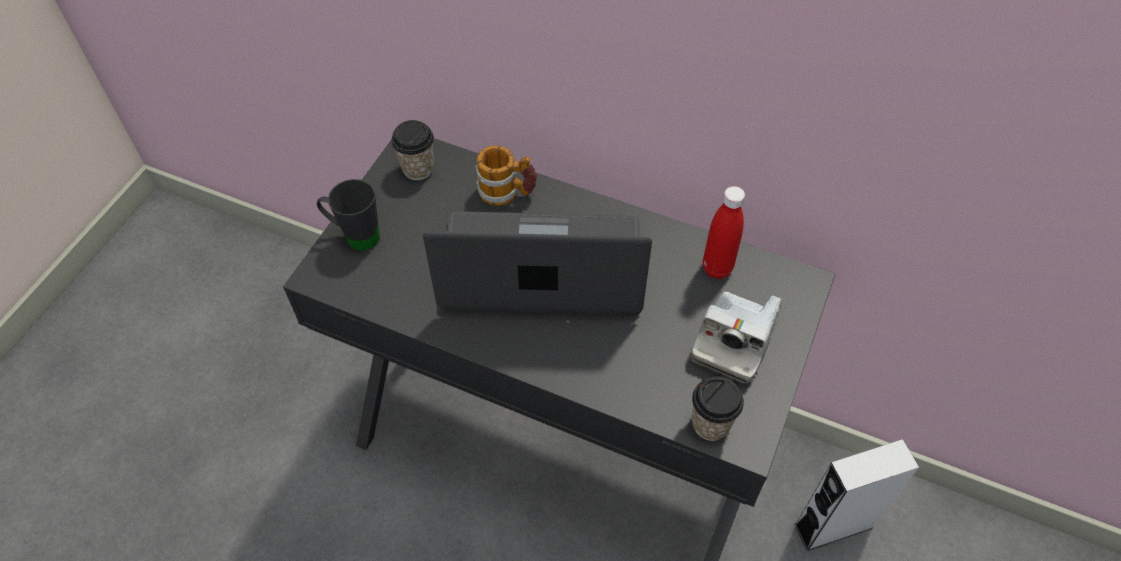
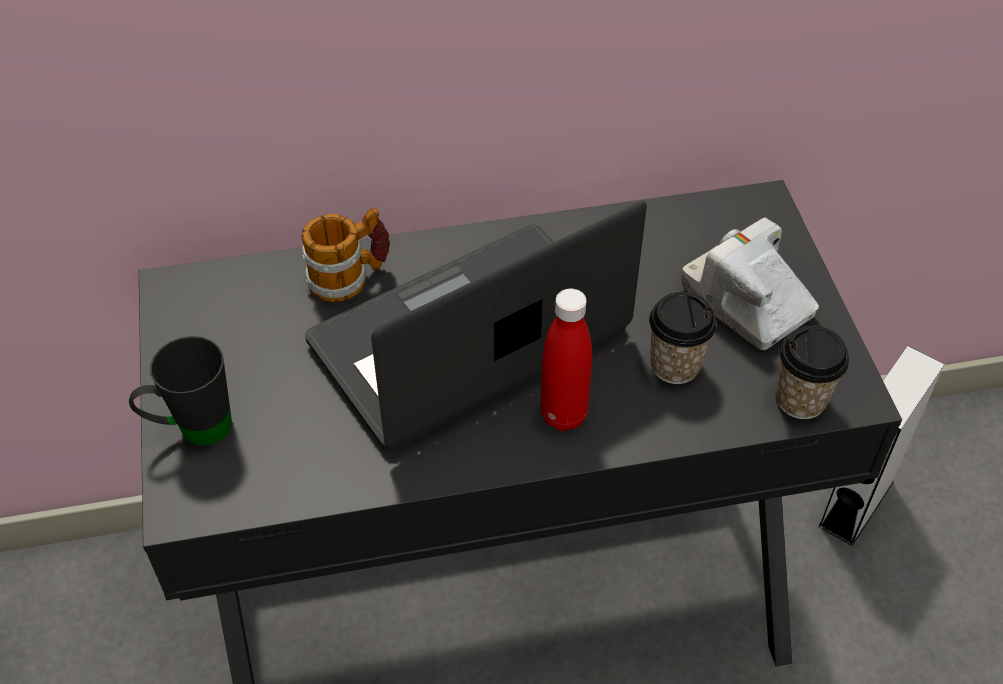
camera: 35 degrees left, 5 degrees down
(418, 168) = (208, 307): cup -> cup (675, 365)
(717, 268) = (662, 237): red bottle -> red bottle (563, 415)
(734, 341) = (747, 301): camera -> camera turned 150 degrees clockwise

